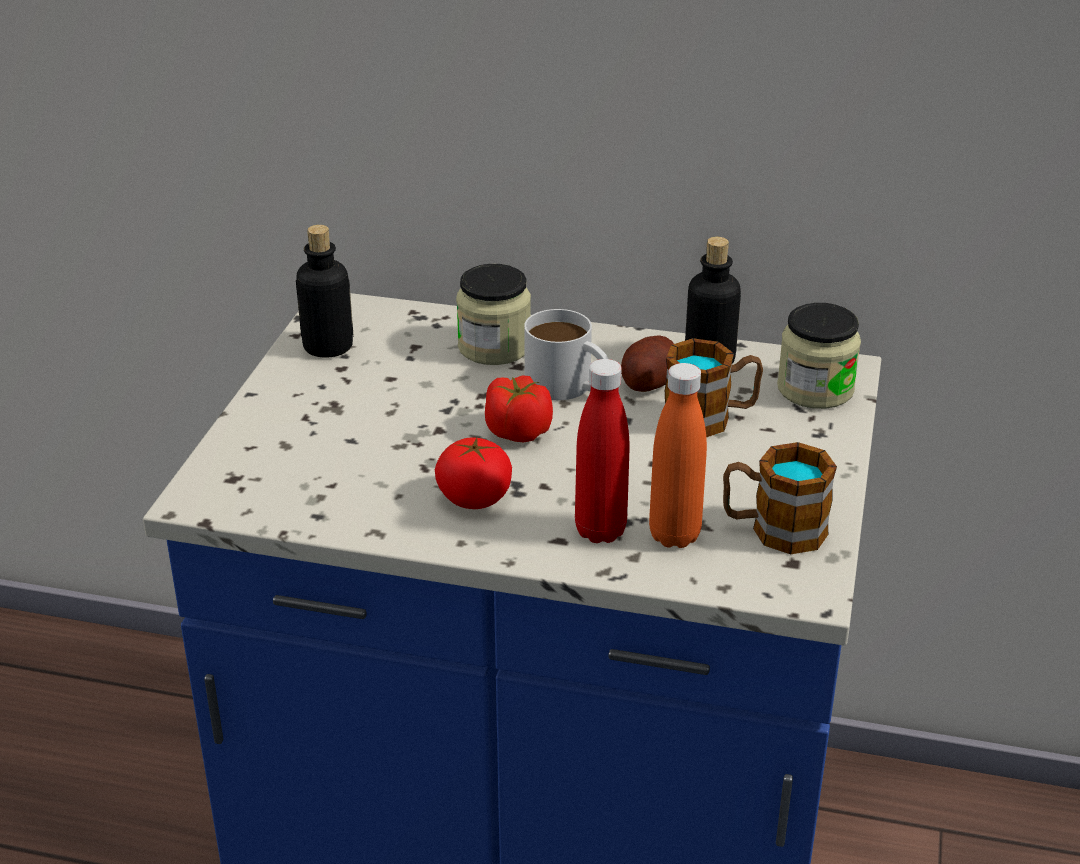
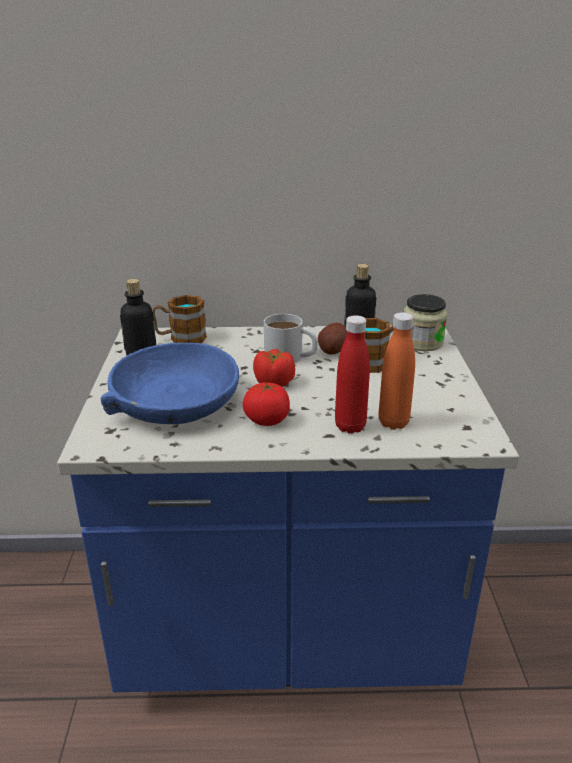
camera: 15 degrees left, 5 degrees down
(348, 444) = (176, 402): none -> blue bowl
(494, 347) = (238, 343): jar -> none
(773, 530) = (445, 412): mug -> mug (180, 338)

